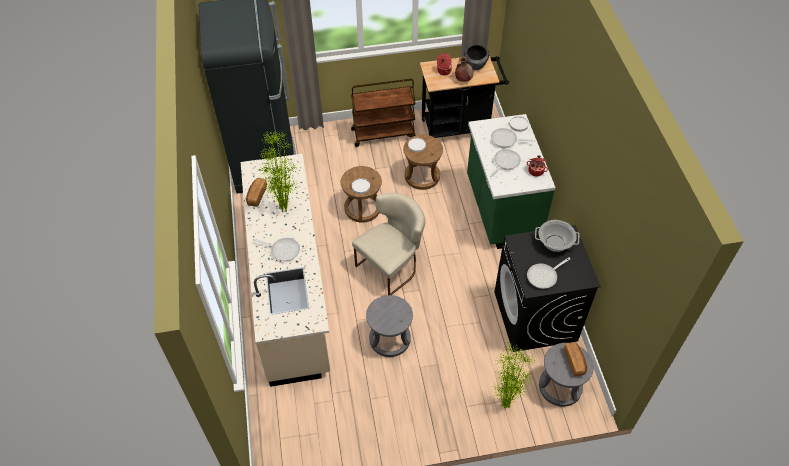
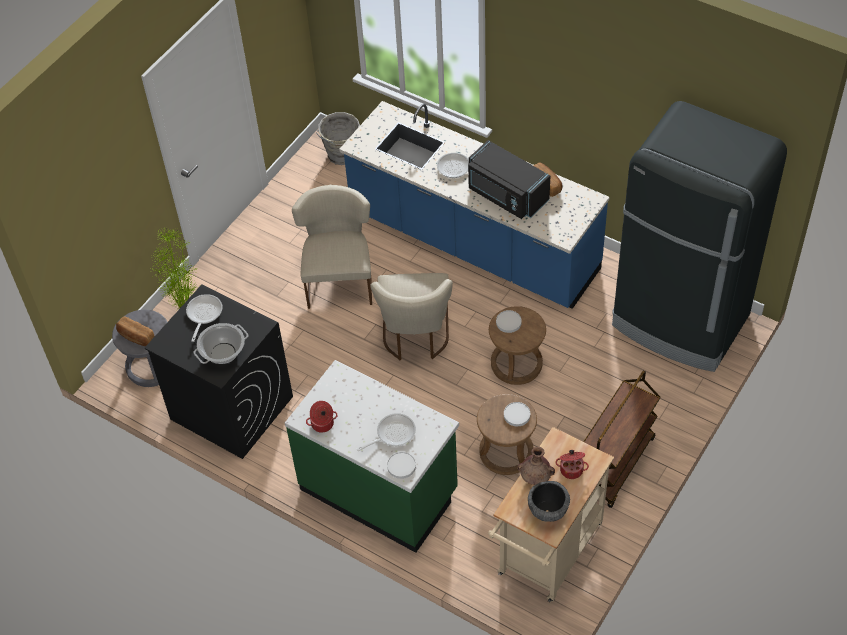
camera: 135 degrees right, 0 degrees up
(277, 433) = (342, 156): none -> grey bucket
(285, 208) = (506, 195): potted plant -> black microwave
(291, 290) = (473, 243): beige counter -> blue counter
(389, 339) = (339, 280): grey stool -> beige chair
(459, 127) = (547, 555): black cart -> beige cart
(505, 163) = (364, 405): frying pan -> none

